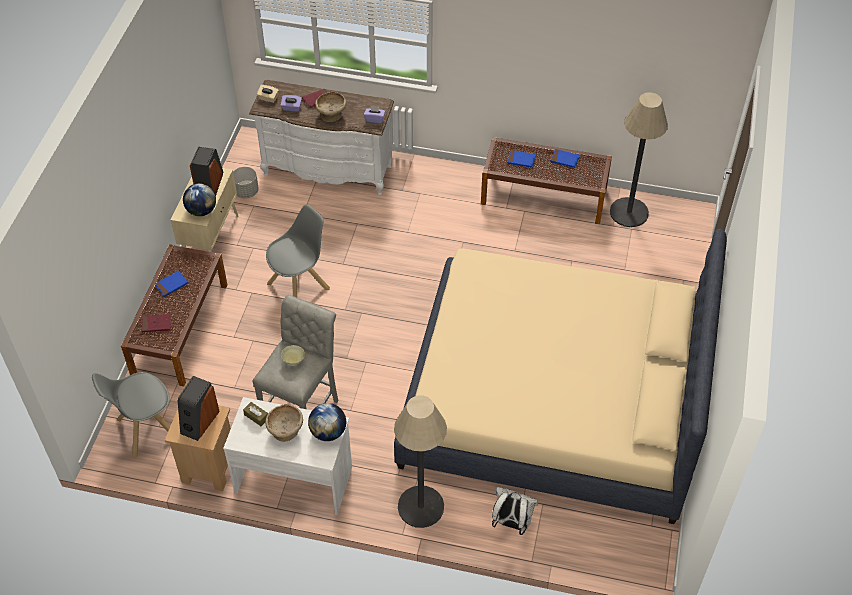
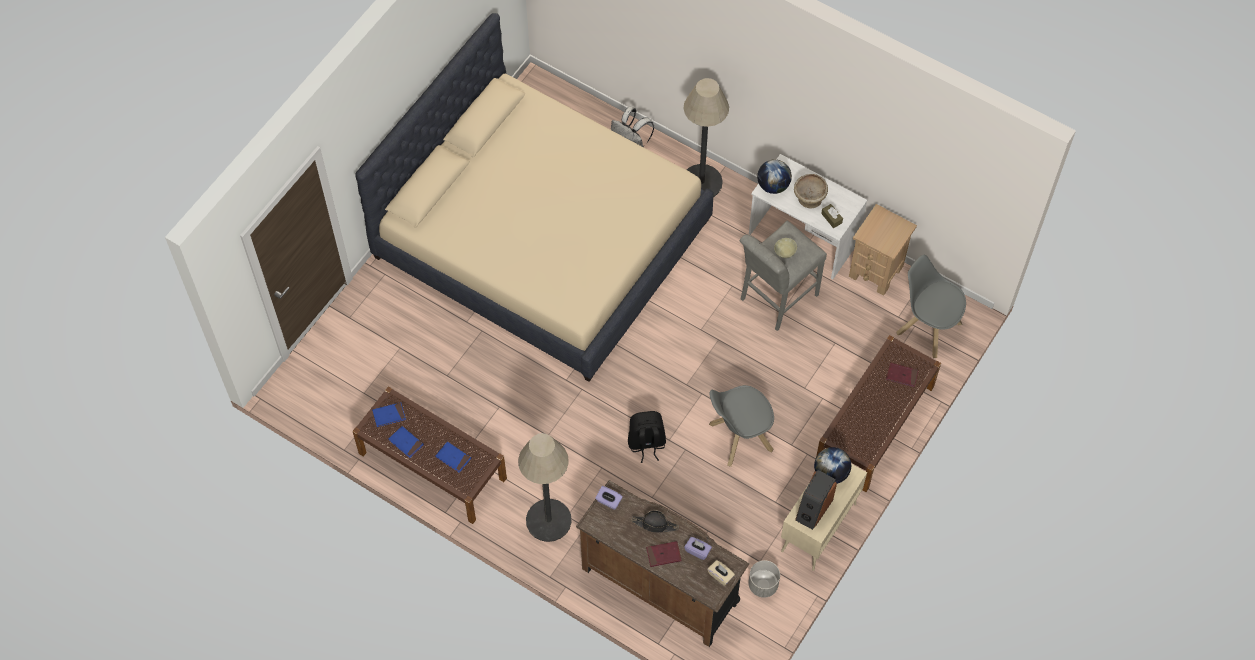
camera: 160 degrees left, 10 degrees up
(145, 429) = (927, 327): grey chair -> grey chair turned 135 degrees counterclockwise
(171, 284) = (878, 417): blue book -> blue book (389, 415)
(199, 421) = (882, 232): speaker -> none
(327, 171) = (660, 583): white dresser -> black dresser
(331, 115) = (655, 524): beige bowl -> black hat
(377, 258) = (646, 444): none -> black backpack
(628, 212) = (354, 414): floor lamp -> floor lamp (548, 520)

